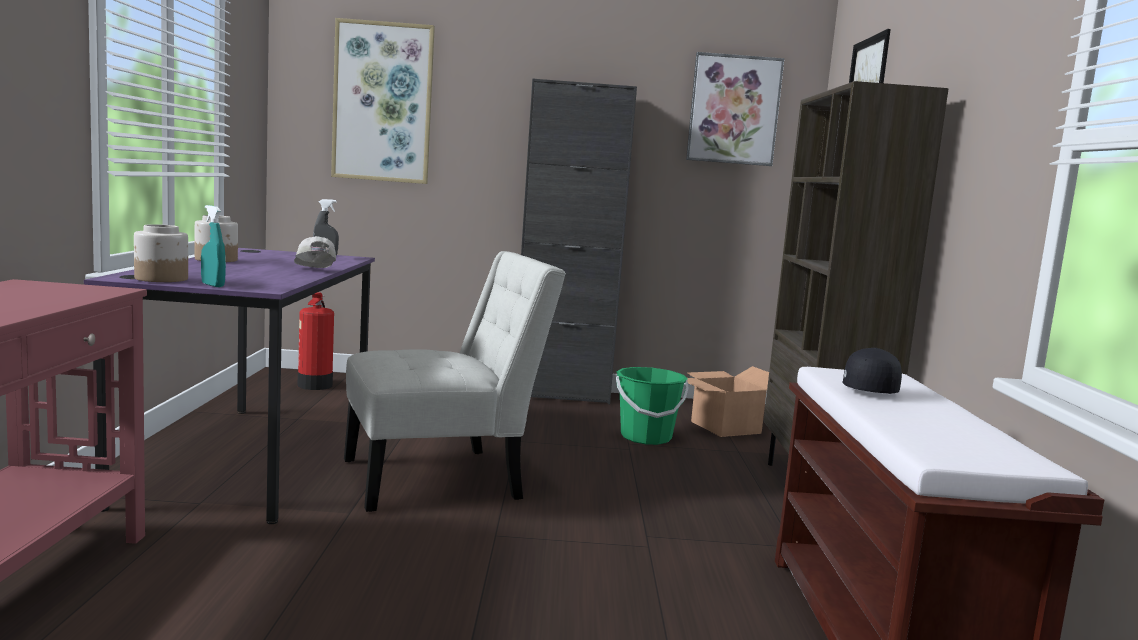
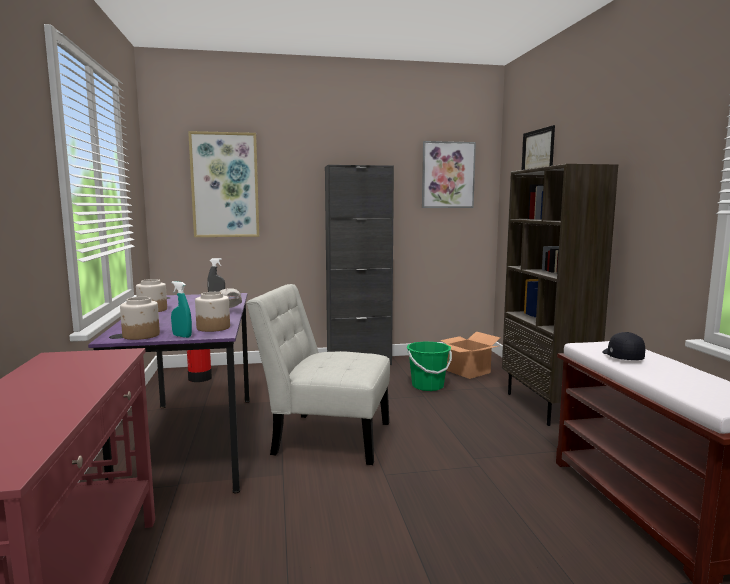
camera: 10 degrees left, 0 degrees up
(268, 282) = (213, 328): none -> jar
(442, 478) = (325, 437): white chair -> white chair turned 135 degrees counterclockwise

